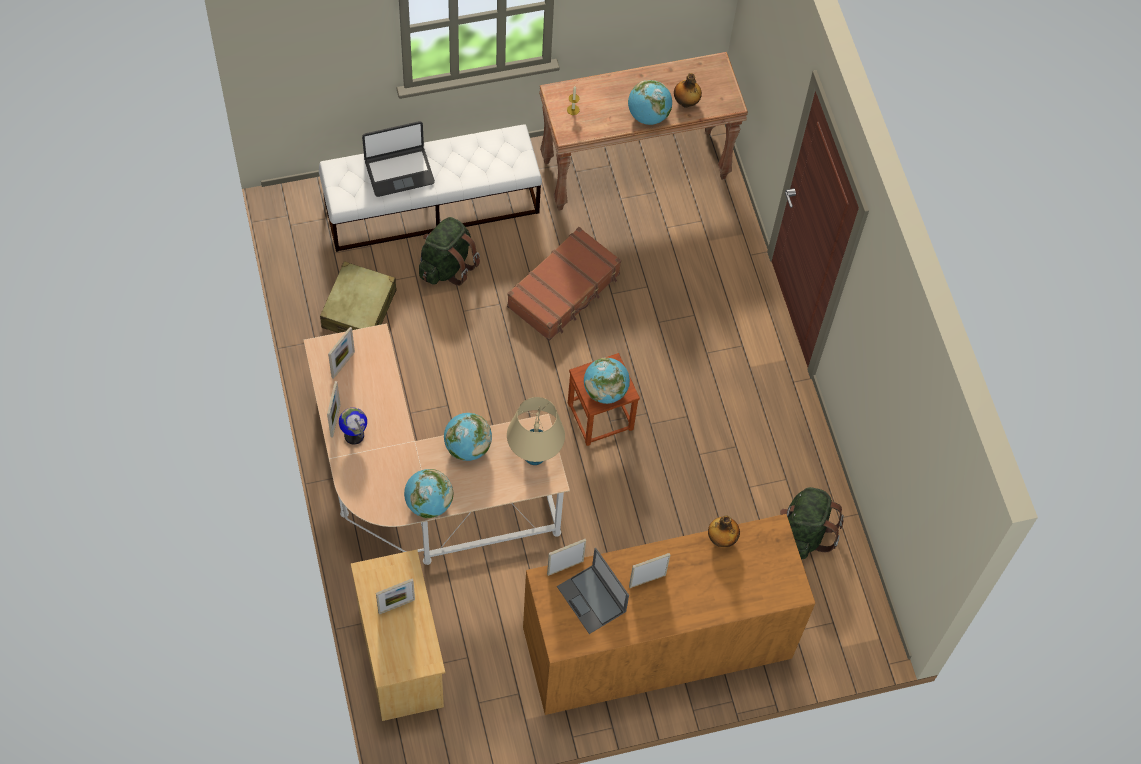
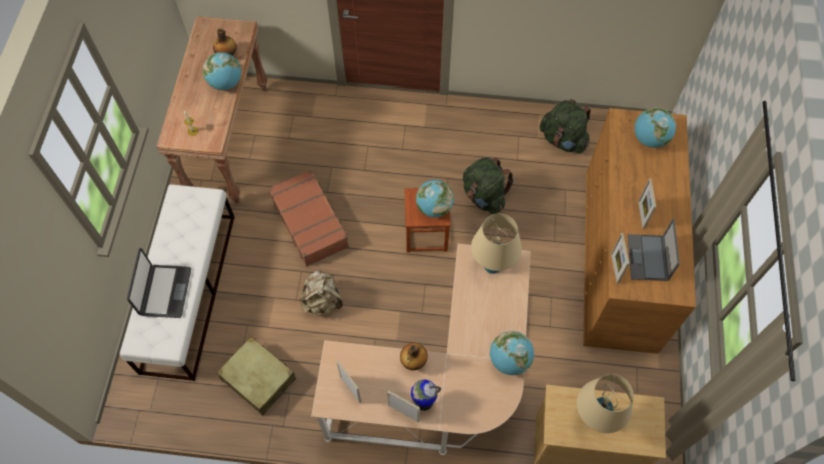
camera: 65 degrees left, 0 degrees up
(396, 606) = (595, 417): picture frame -> beige table lamp
(447, 265) = (249, 298): green backpack -> green backpack (484, 196)
(467, 447) = (467, 313): globe -> globe (649, 139)
(471, 337) = (322, 301): none -> beige backpack
(592, 600) = (648, 258): laptop -> laptop turned 105 degrees clockwise
(721, 538) = (618, 154): bottle -> bottle (413, 361)

